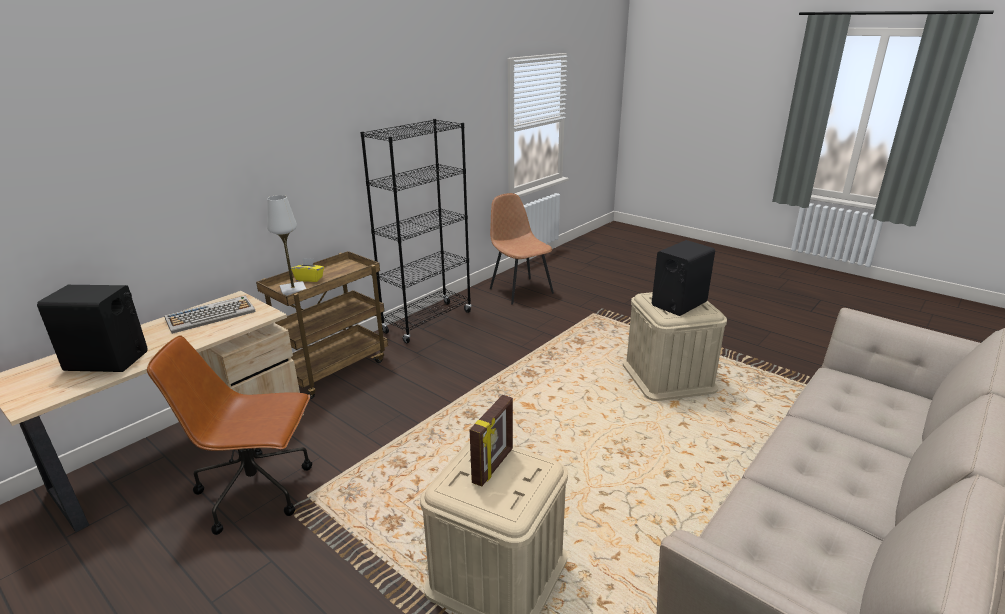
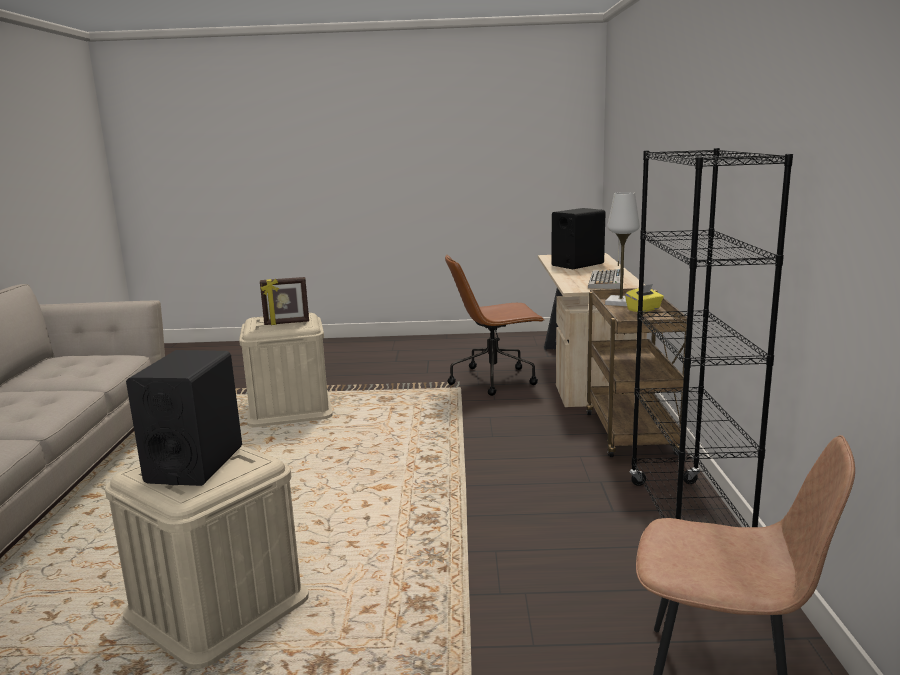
camera: 140 degrees right, 10 degrees down
(257, 490) = (494, 379): brown office chair -> brown office chair turned 150 degrees counterclockwise
(494, 466) = (287, 323): picture frame -> picture frame turned 90 degrees counterclockwise

